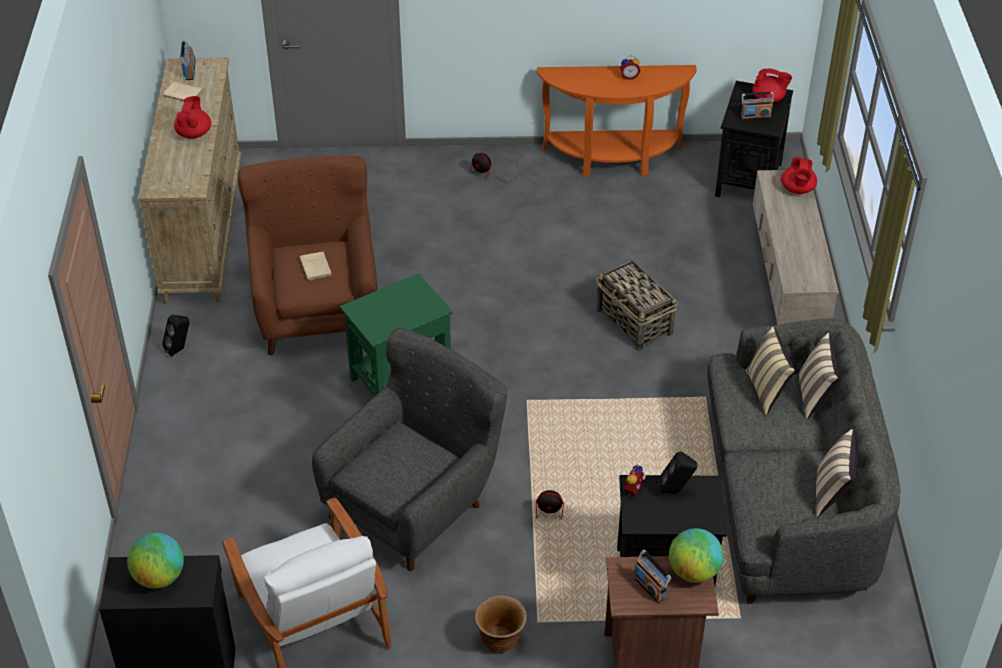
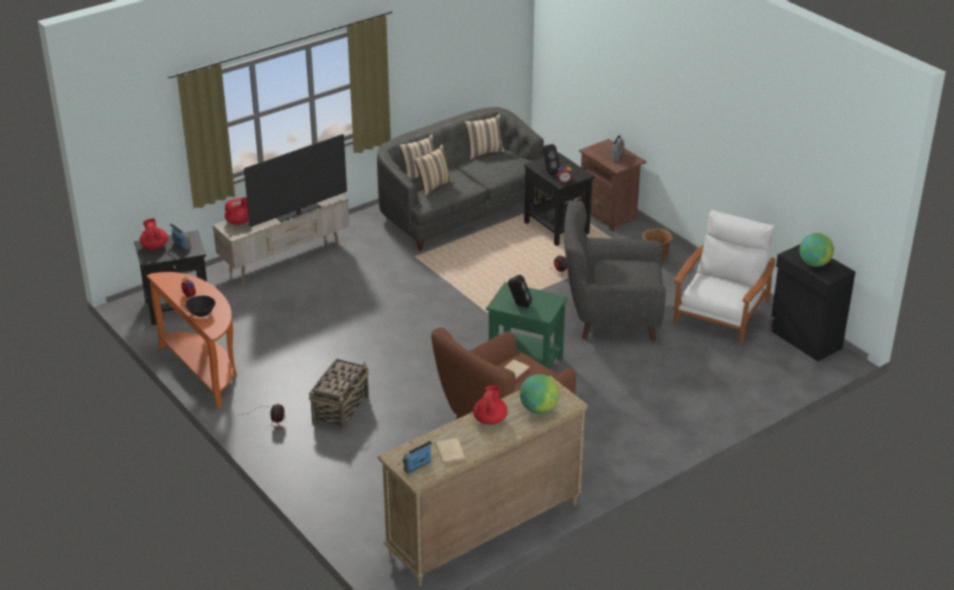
camera: 125 degrees left, 10 degrees down
(180, 349) = (607, 470): black speaker -> black speaker (519, 305)
(194, 133) = (490, 419): red teapot -> red teapot turned 135 degrees clockwise
(589, 74) = (201, 313): none -> black bowl
(634, 322) = (375, 300): basket -> basket (341, 408)
(693, 572) = (594, 150): globe -> globe (539, 409)
(781, 240) = (298, 213): none -> television

